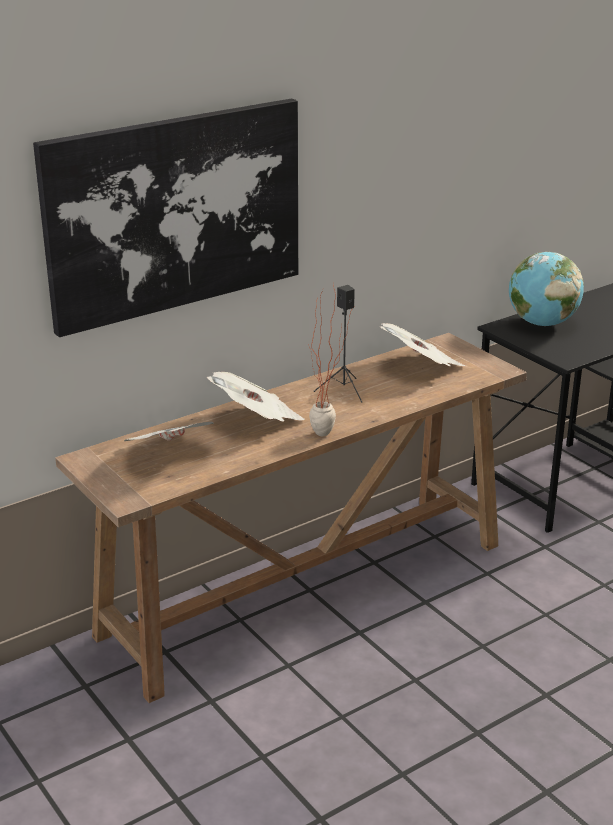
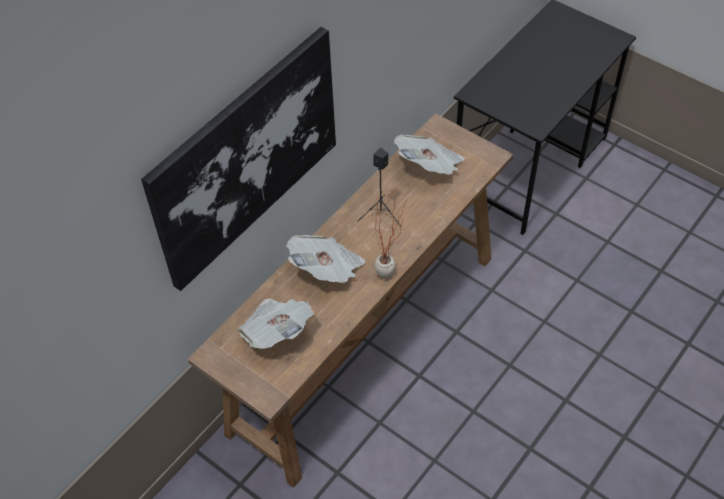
camera: 15 degrees left, 25 degrees up
(542, 323) = (503, 80): globe -> none

